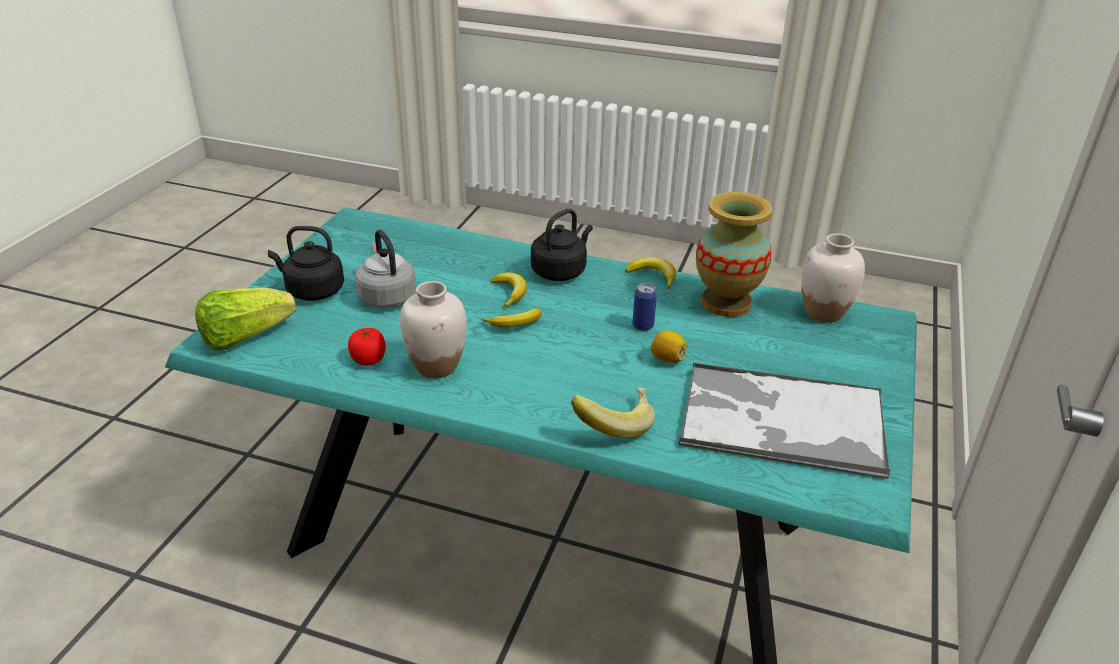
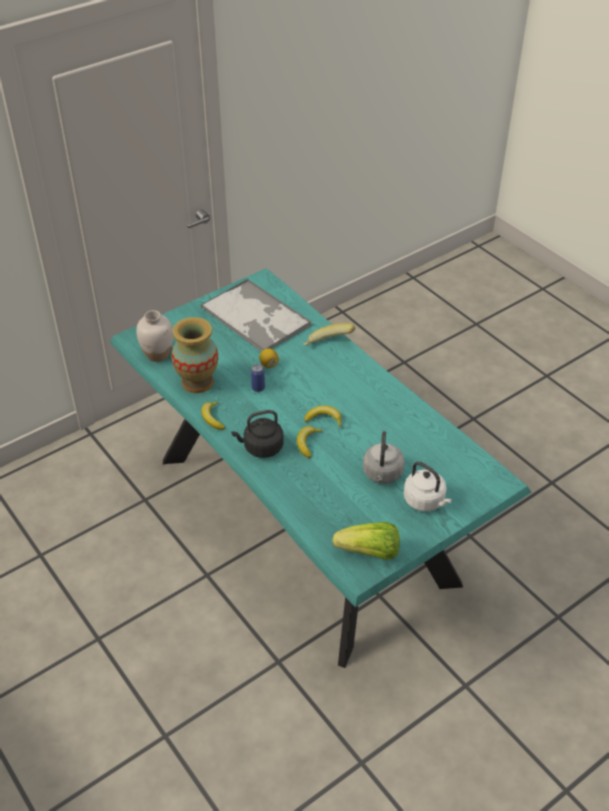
camera: 145 degrees left, 10 degrees up
(244, 337) = (481, 478): lettuce -> lettuce (369, 552)
(312, 291) = (426, 501): black kettle -> white kettle
(368, 359) = (418, 430): tomato -> none
(437, 366) = (385, 410): white vase -> none

